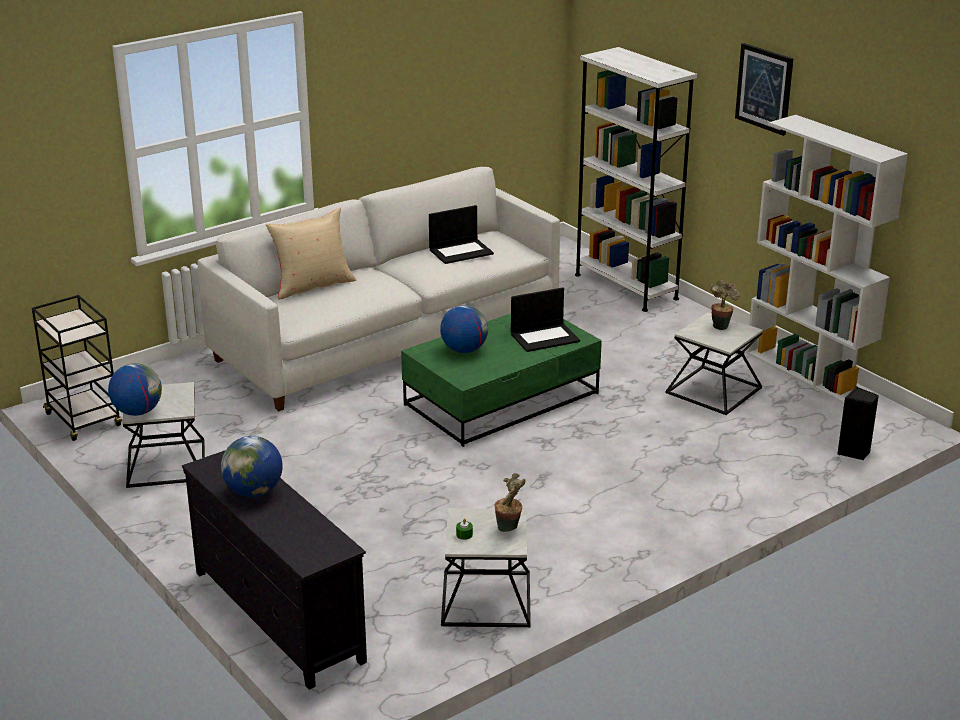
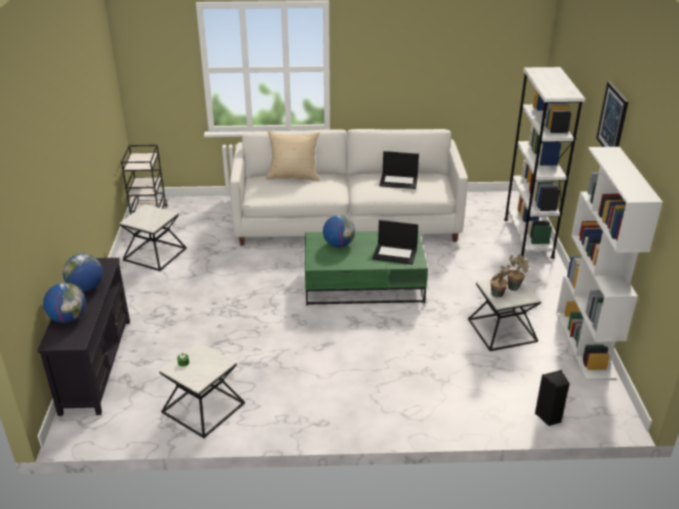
camera: 35 degrees right, 5 degrees up
(137, 411) = (132, 219): globe -> globe (68, 318)
(509, 528) = (211, 370): potted plant -> potted plant (497, 295)

